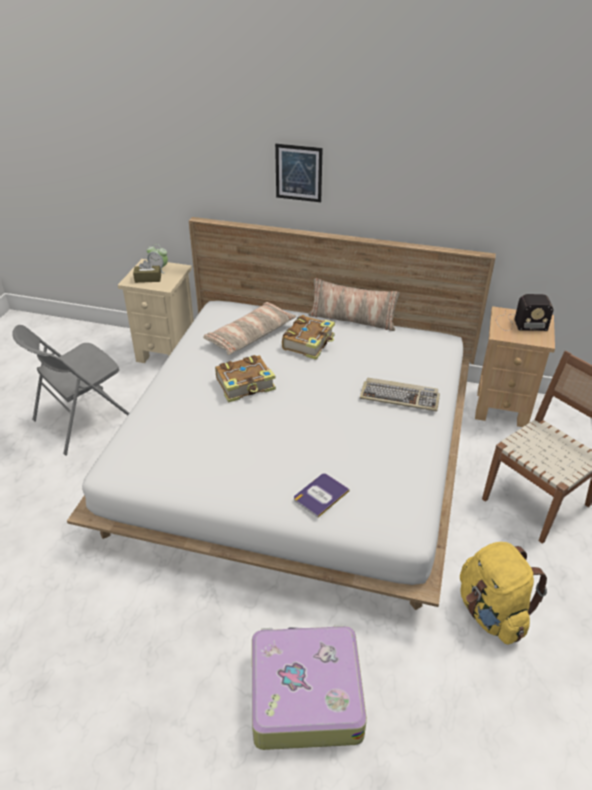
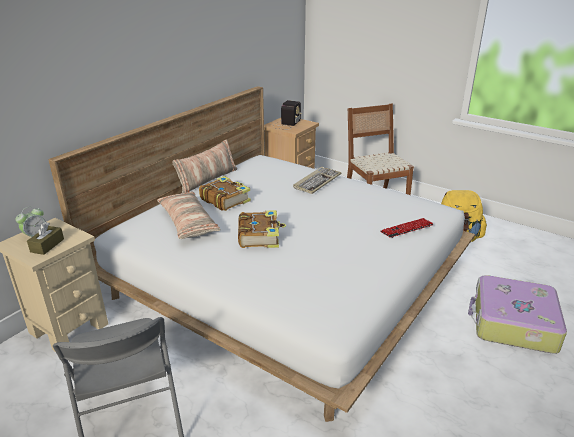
camera: 70 degrees left, 10 degrees down
(298, 173) = (133, 71): picture -> none
(321, 495) = (407, 229): book -> keyboard

